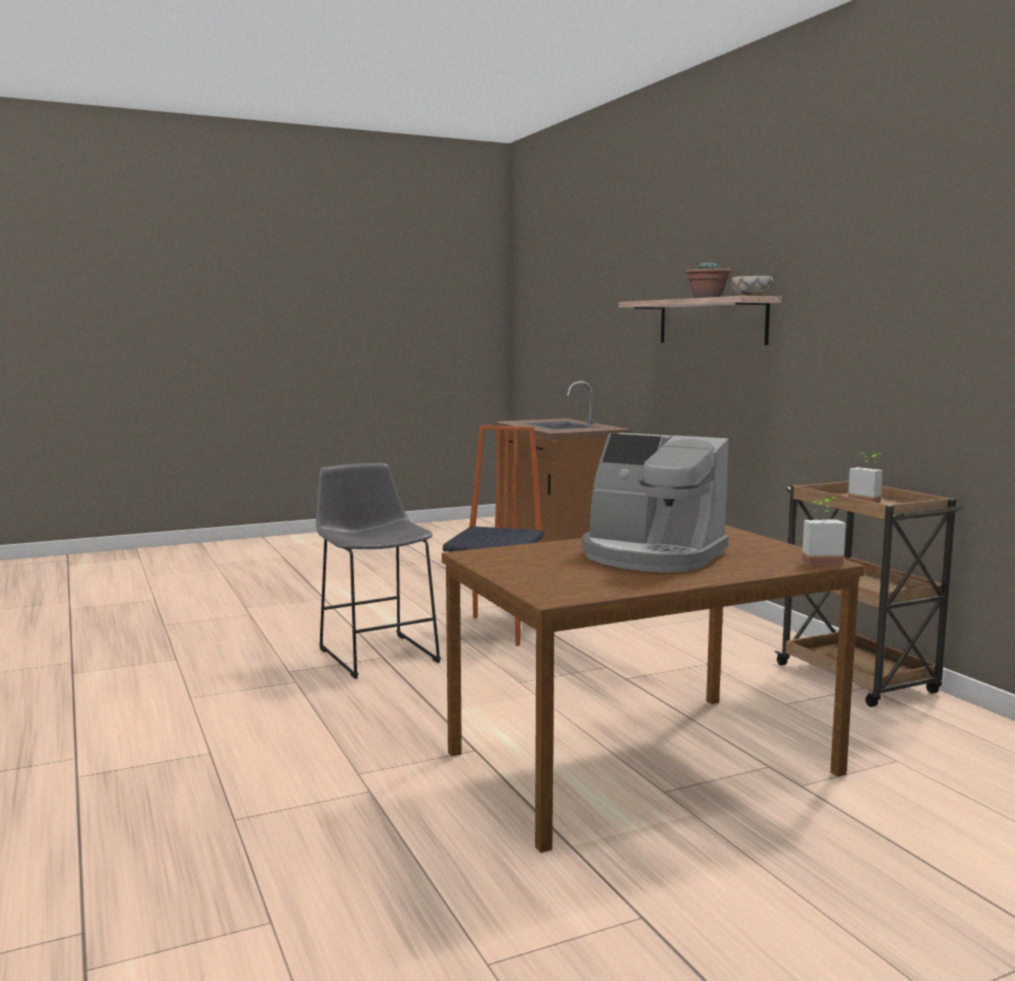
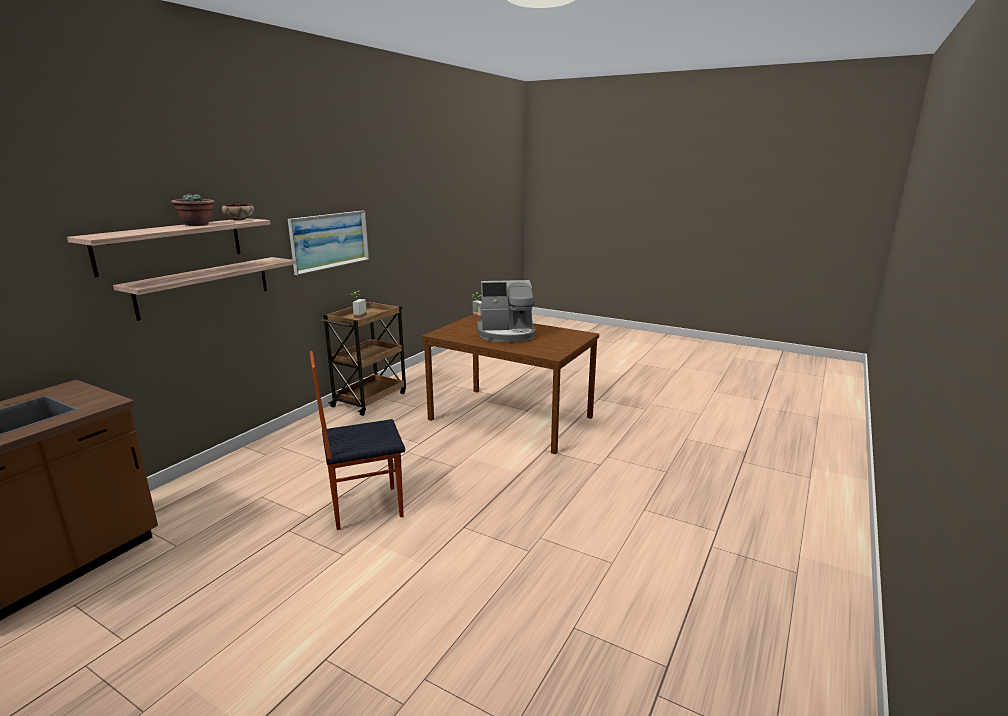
camera: 125 degrees left, 10 degrees up
(376, 653) = (459, 533): grey stool -> none
(651, 556) = (507, 334): coffee machine -> coffee machine turned 90 degrees clockwise
(729, 378) = (205, 286): none -> shelf
(901, 350) = (330, 240): none -> picture

